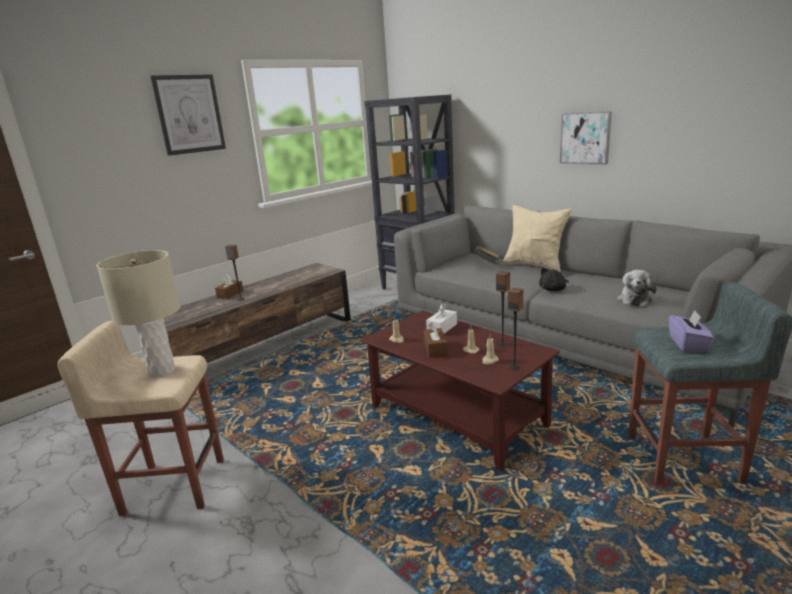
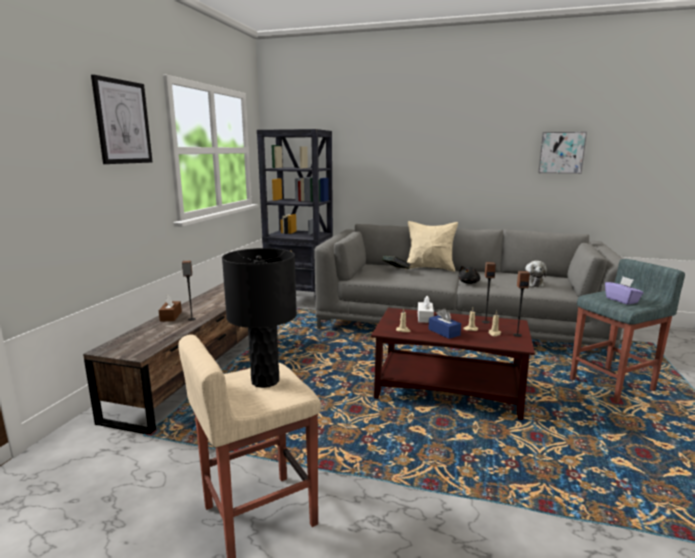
camera: 30 degrees left, 5 degrees down
(162, 371) = (265, 381): beige table lamp -> black table lamp
(435, 349) = (444, 332): brown tissue box -> blue tissue box
(585, 138) = (453, 170): picture -> picture (561, 152)

